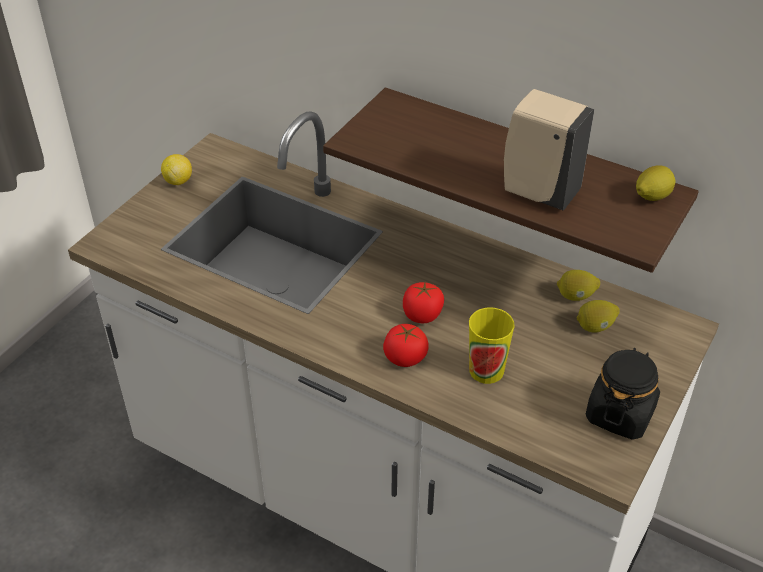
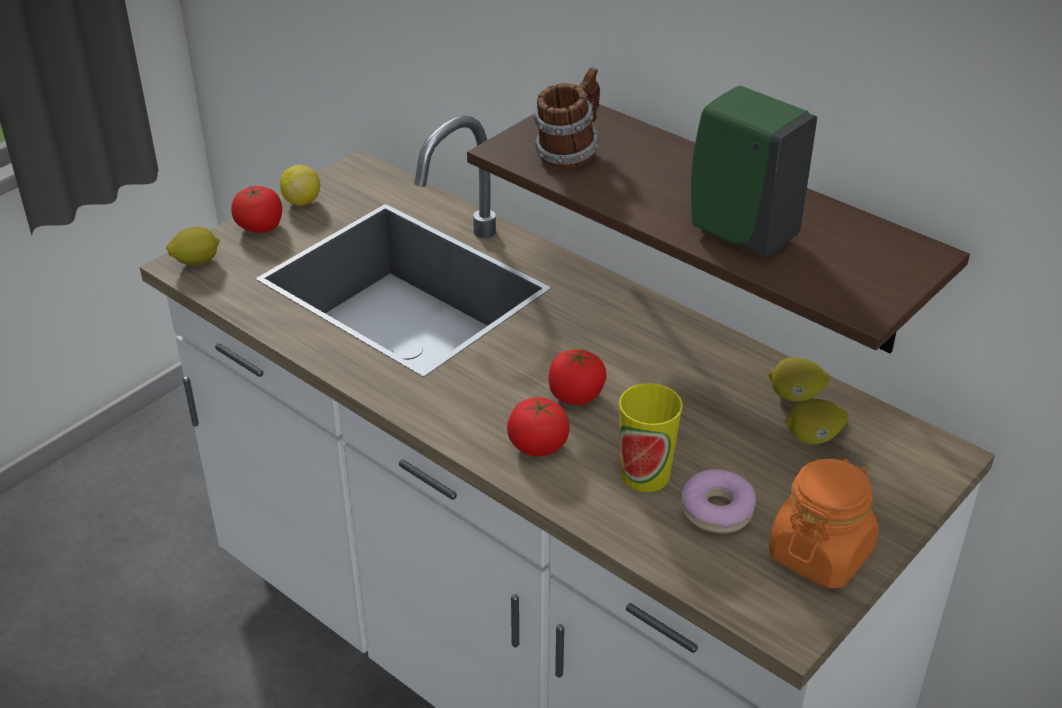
camera: 10 degrees right, 5 degrees down
(152, 205) = (260, 226): none -> tomato
(398, 139) = (568, 153): none -> mug
(538, 192) = (739, 233): beige soap dispenser -> green soap dispenser
(542, 390) = (717, 510): none -> donut
(620, 414) = (820, 554): black jar -> orange jar
(651, 197) = (899, 254): lemon -> lemon (196, 262)

